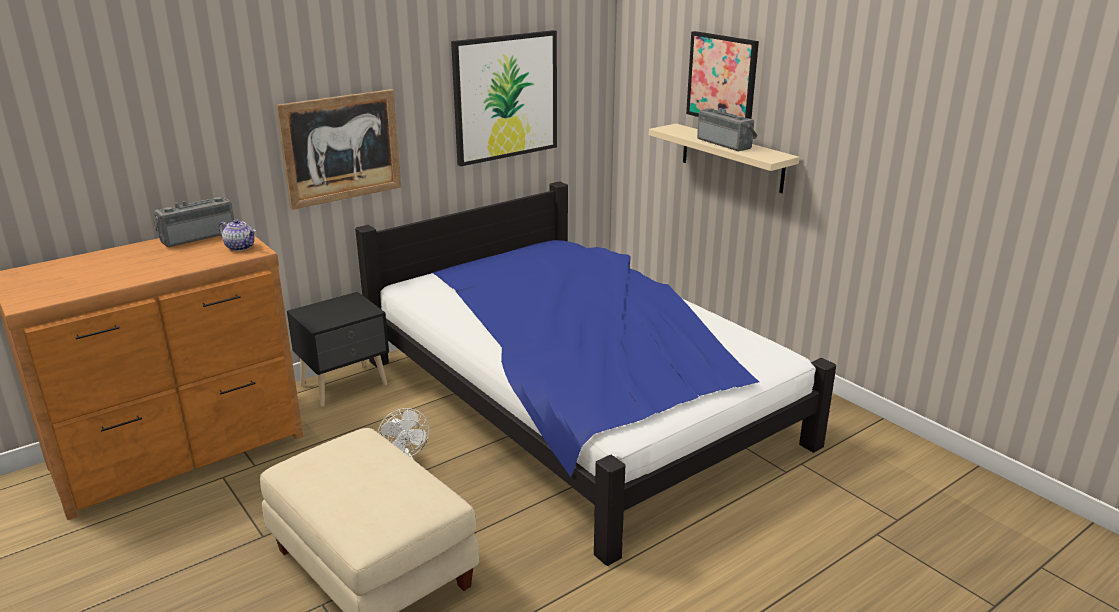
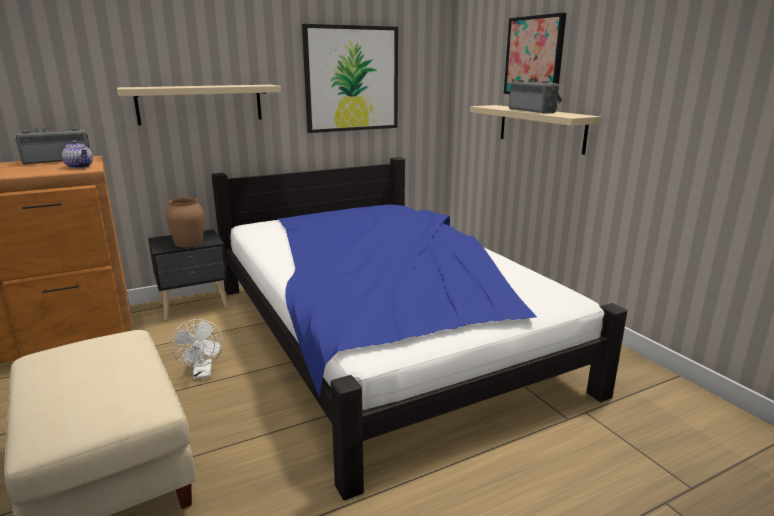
camera: 10 degrees right, 5 degrees down
(341, 148) = (200, 104): picture -> beige shelf
(342, 315) = (188, 243): none -> brown vase

